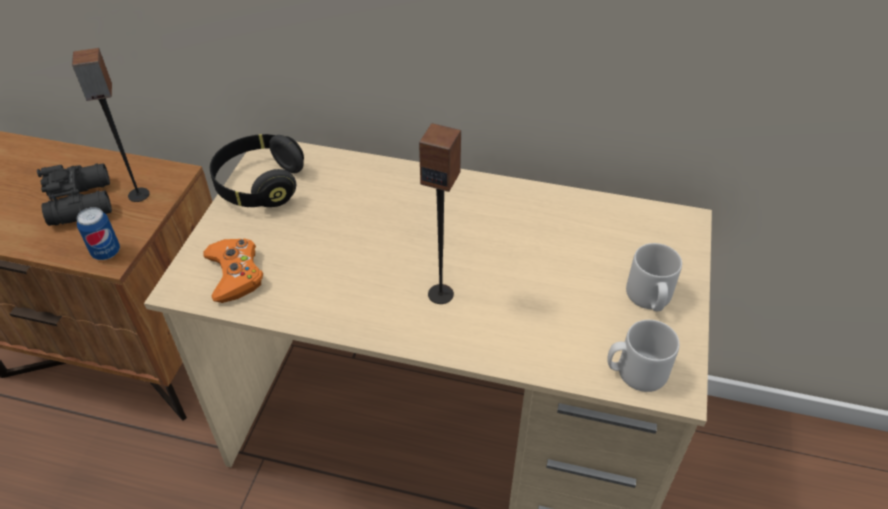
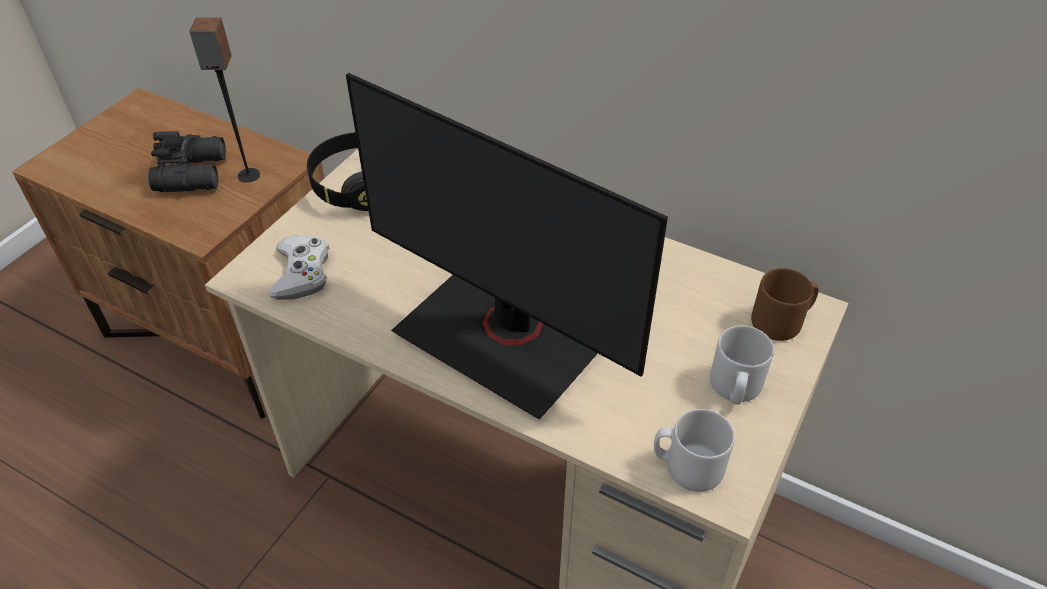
camera: 15 degrees right, 0 degrees up
(106, 252) = (198, 228): can -> none
(235, 274) = (302, 273): orange game controller -> white game controller
(441, 294) = (504, 336): speaker -> monitor
(666, 235) = (781, 321): none -> brown mug

